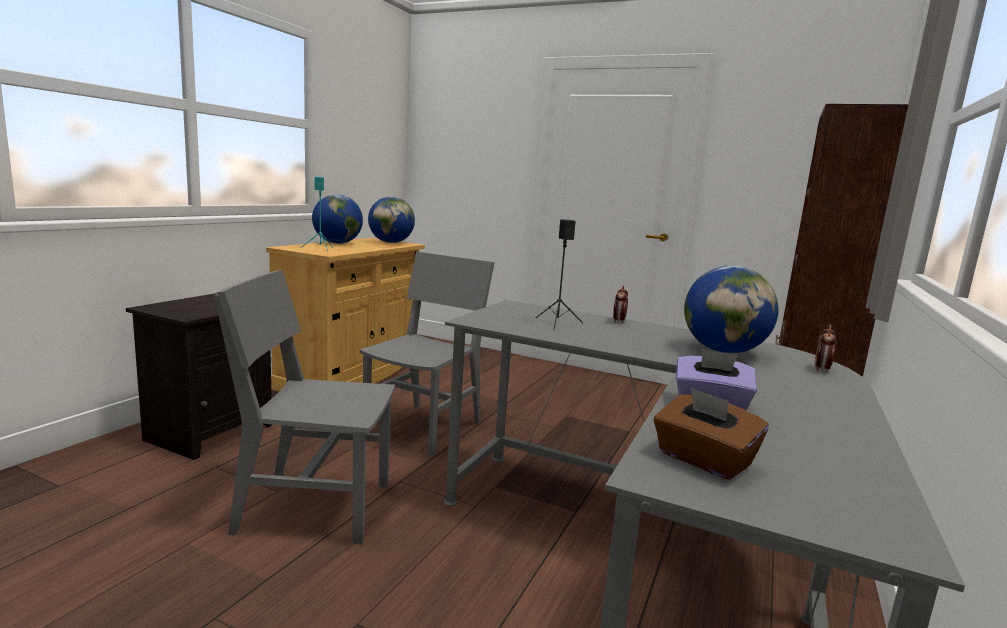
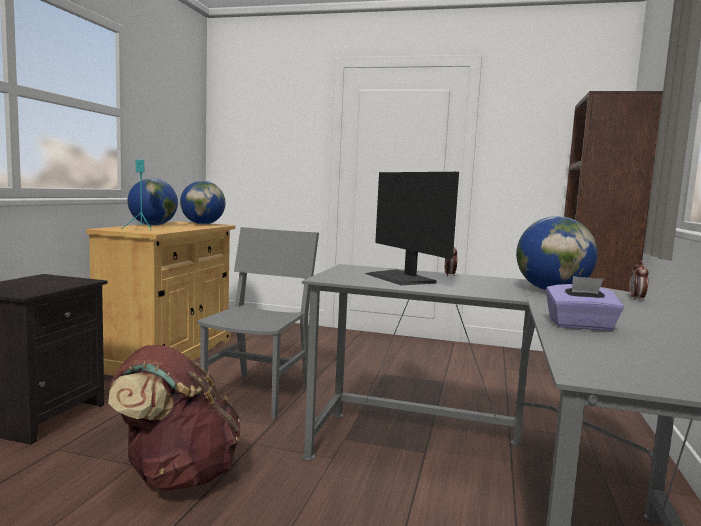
camera: 10 degrees left, 5 degrees down
(315, 507) = (176, 475): grey chair -> brown backpack
(557, 323) = (401, 278): black speaker -> monitor
(703, 460) = (614, 361): brown tissue box -> none

